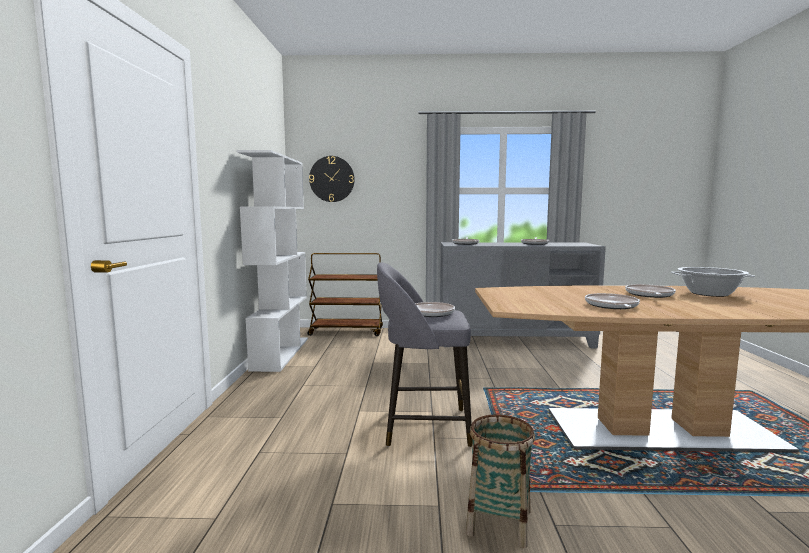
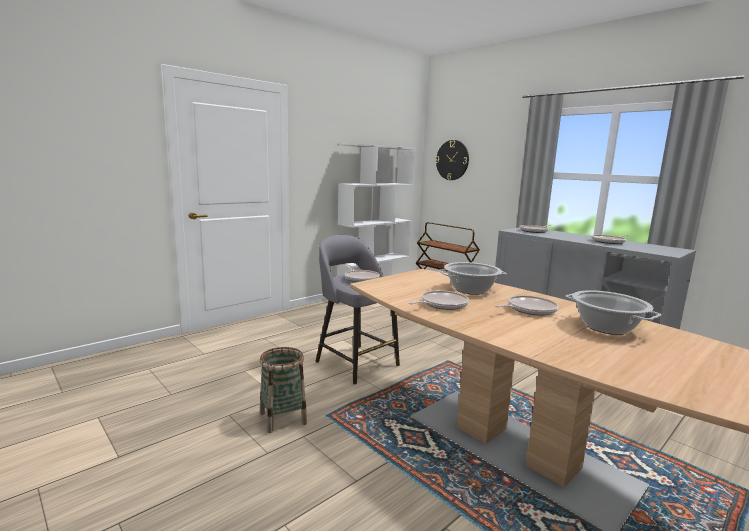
camera: 45 degrees right, 5 degrees up
(574, 293) = (470, 290): none -> cooking pot

